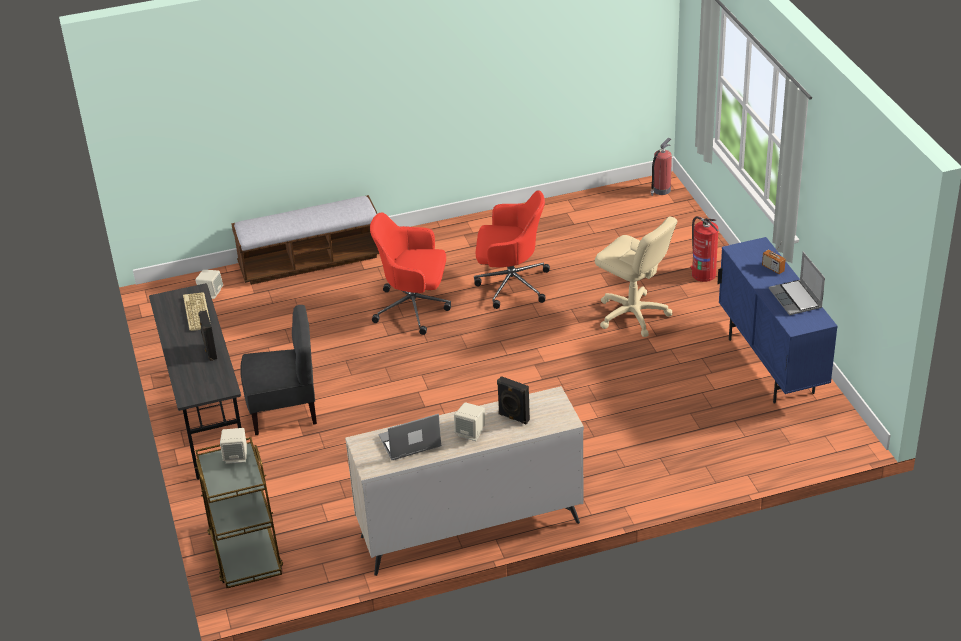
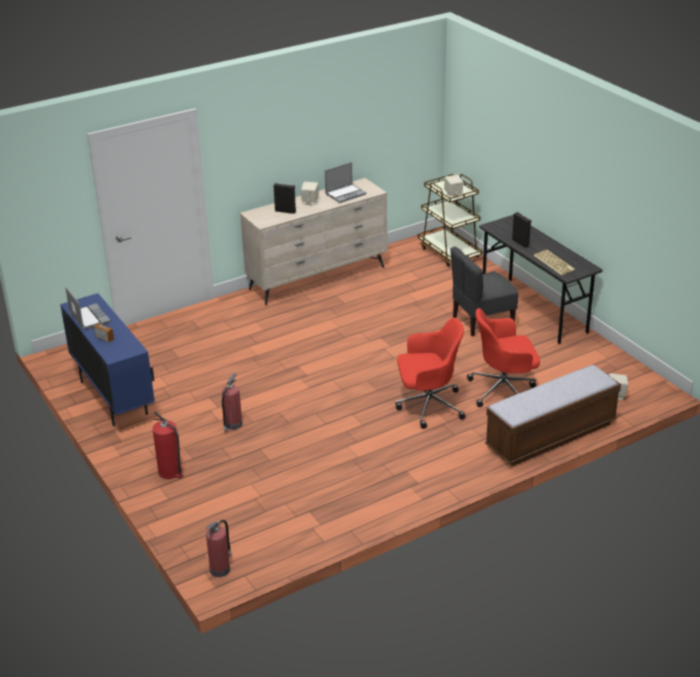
camera: 165 degrees right, 5 degrees down
(510, 284) = (351, 438): red office chair -> red office chair (504, 390)
(633, 315) = (233, 425): beige office chair -> fire extinguisher

